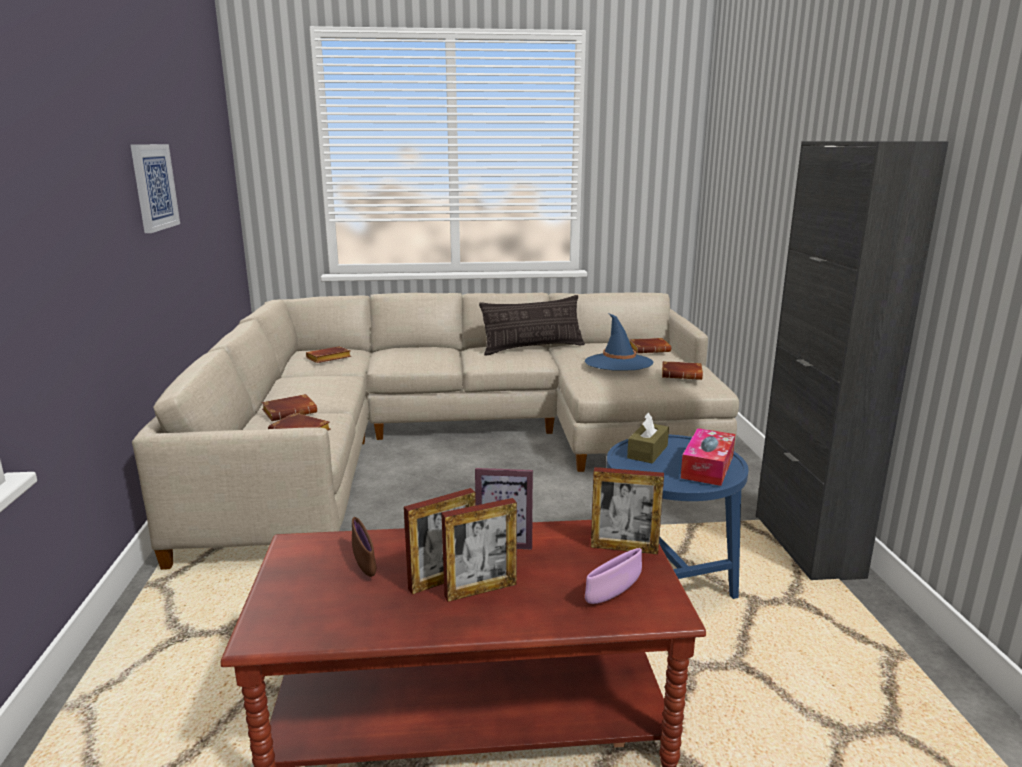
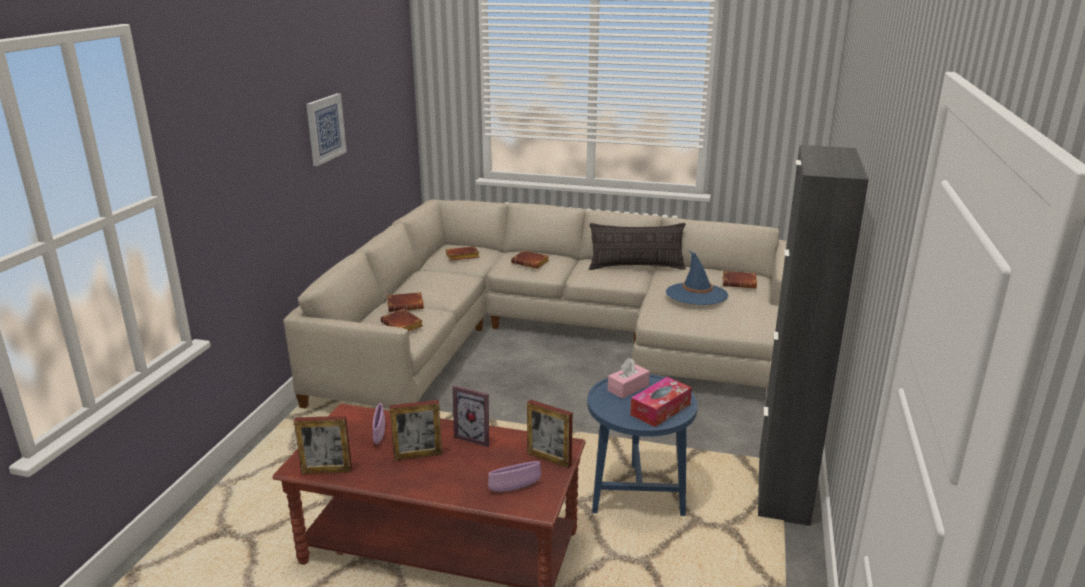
camera: 20 degrees right, 5 degrees up
(364, 563) = (379, 434): brown bowl -> purple bowl
(480, 590) = (436, 467): picture frame -> picture frame (327, 471)
(647, 452) = (628, 388): brown tissue box -> pink tissue box
(682, 374) = (745, 315): brown book -> brown book (531, 262)

